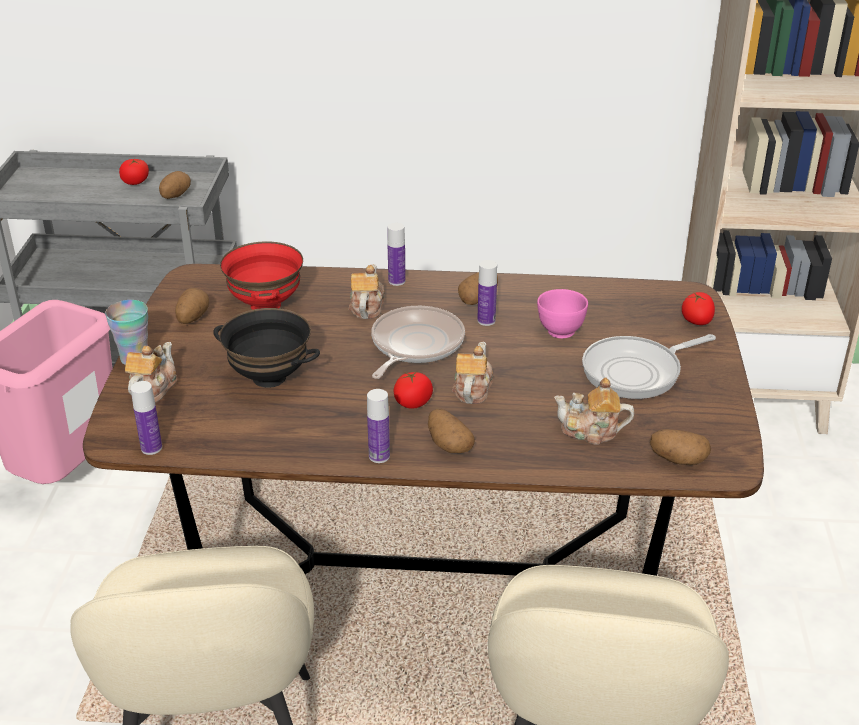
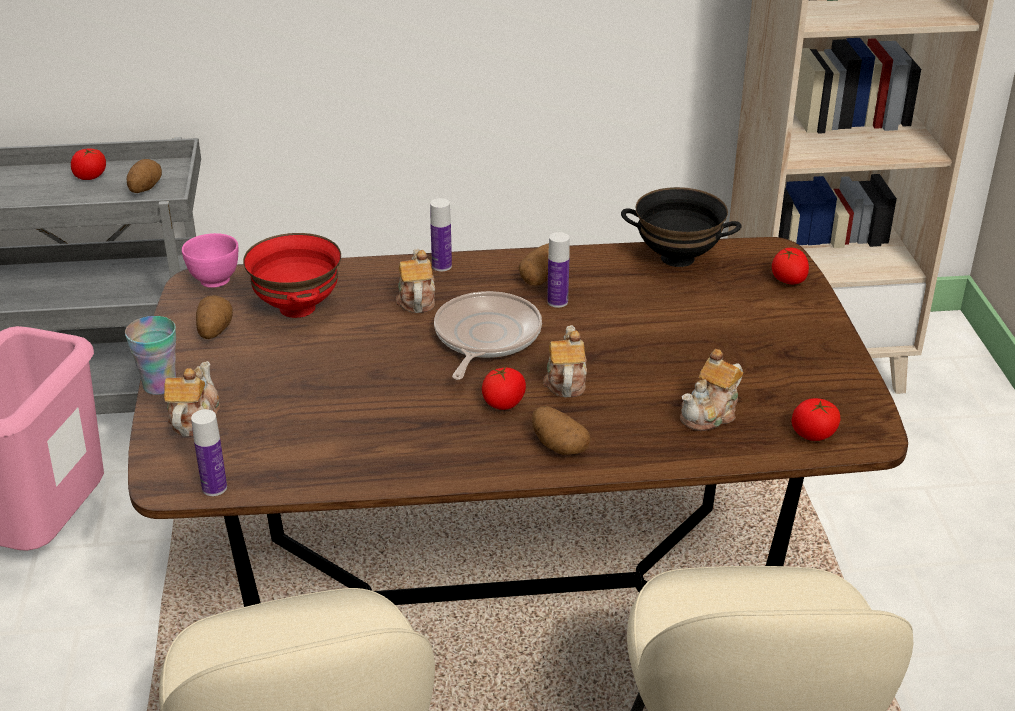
camera: 10 degrees left, 0 degrees up
(268, 378) = (328, 392): black bowl -> black bowl (677, 259)
(379, 456) = (484, 467): bottle -> none
(560, 331) = (643, 306): pink bowl -> pink bowl (214, 280)
(591, 431) = (711, 414): teapot -> teapot turned 45 degrees counterclockwise
(636, 372) = (740, 343): frying pan -> none
(678, 459) = (813, 434): potato -> tomato

